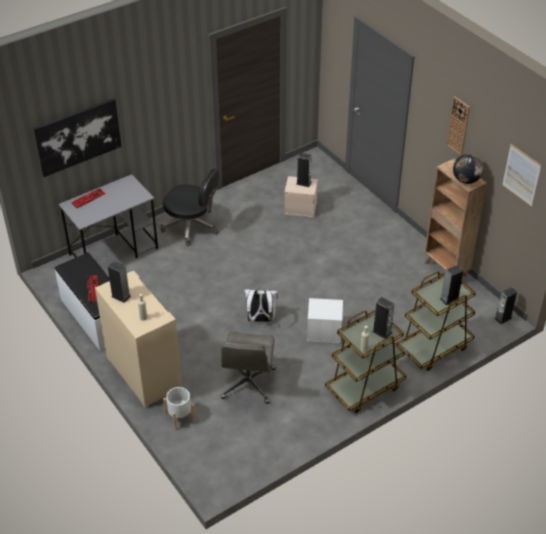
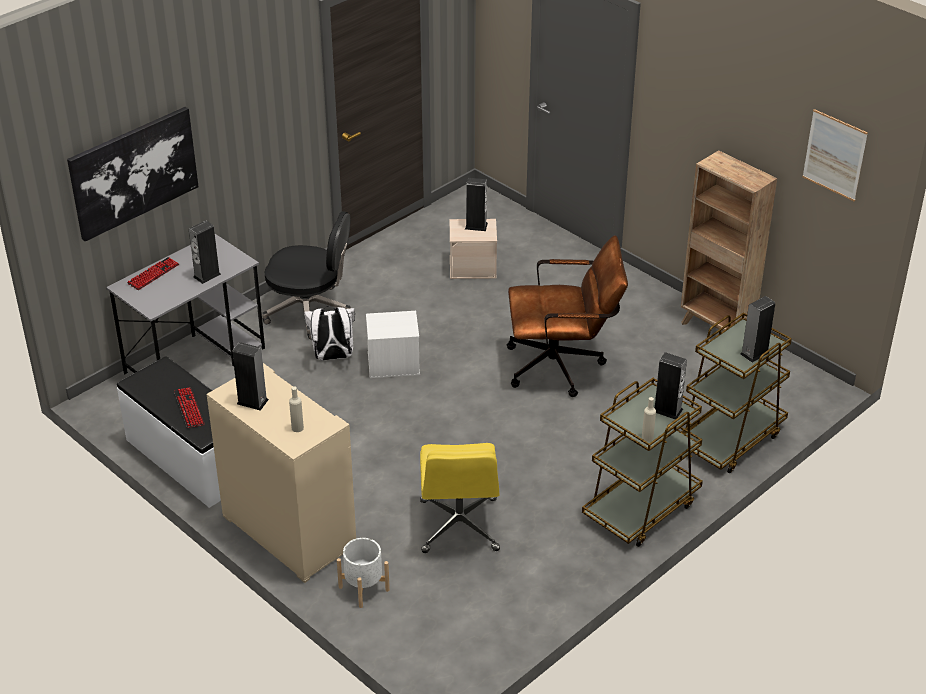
camera: 10 degrees left, 5 degrees down
(248, 384) = (459, 526): grey office chair -> yellow office chair
(261, 319) = (454, 431): white backpack -> white backpack (332, 357)
(323, 332) = (556, 438): white storage box -> white storage box (392, 363)
(340, 283) = (563, 366): none -> brown office chair
(458, 126) = (722, 98): wall clock -> none
(466, 180) = (745, 178): globe -> none
(503, 318) = (819, 386): speaker -> speaker (207, 275)

